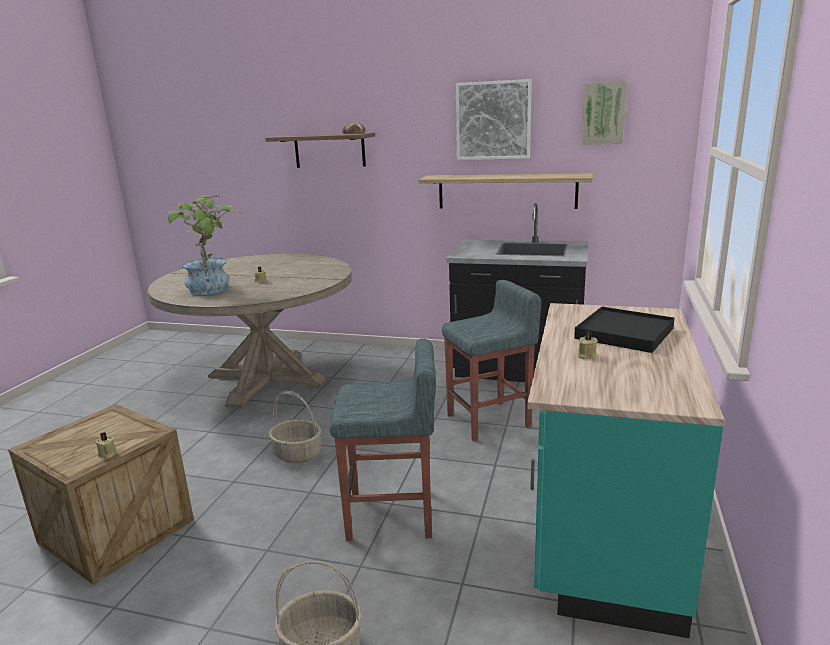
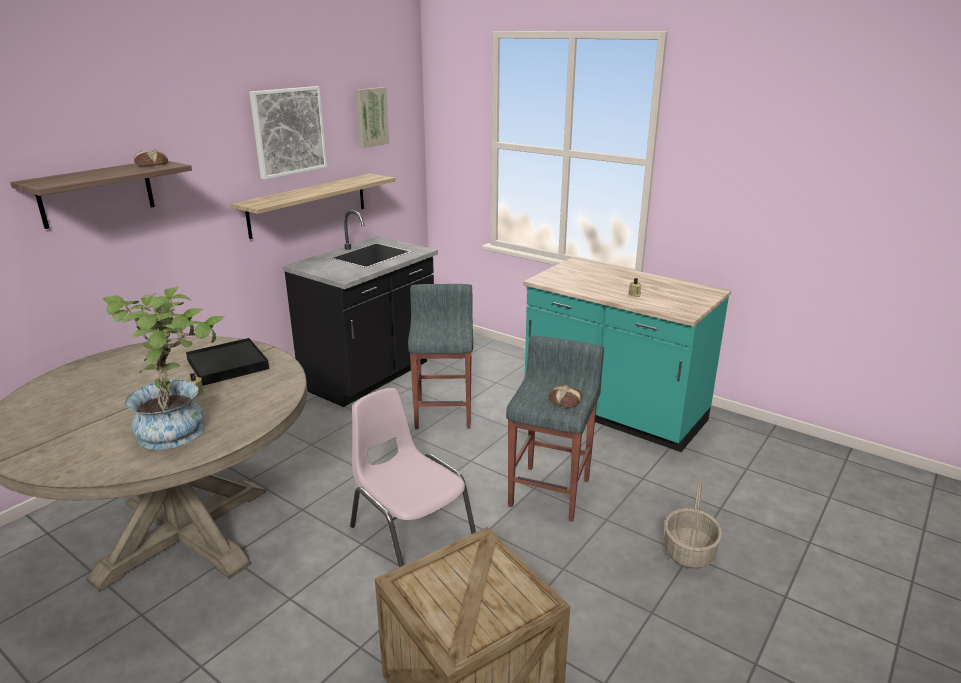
camera: 70 degrees left, 5 degrees up
(107, 454) = (518, 576): beige candle -> none
(298, 454) = (410, 529): basket -> pink chair
(368, 406) = (565, 400): none -> bread
(624, 333) = (604, 278): black tray -> black tray (227, 365)

